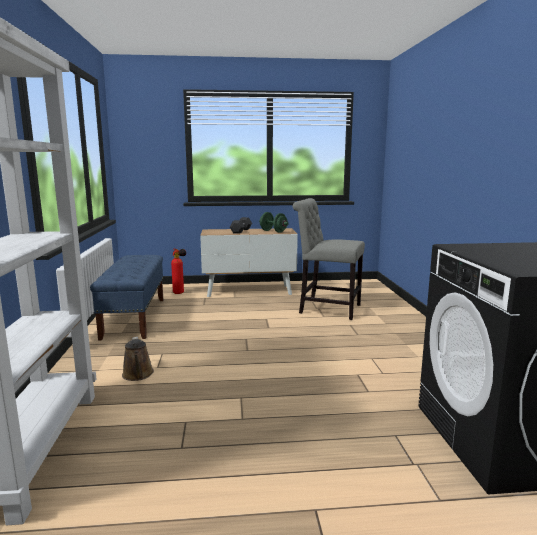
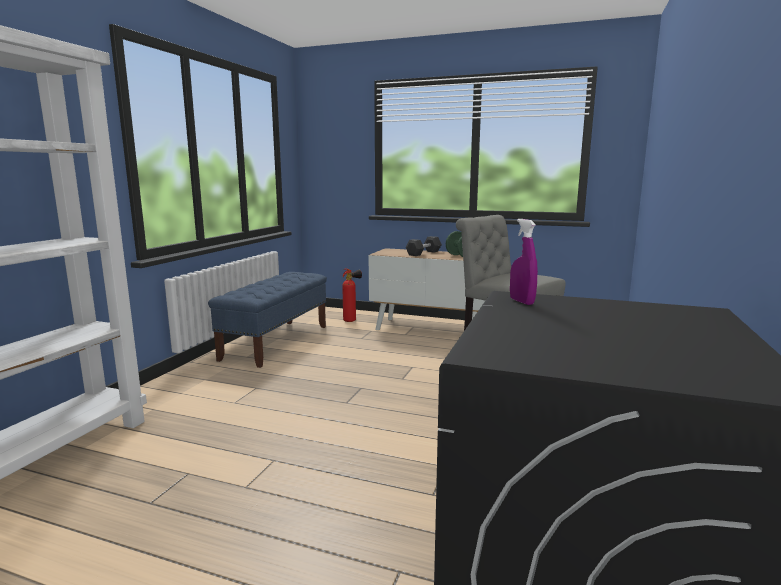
camera: 25 degrees right, 0 degrees up
(138, 375) = (207, 407): brown watering can -> none
(465, 247) = (521, 301): none -> purple spray bottle

